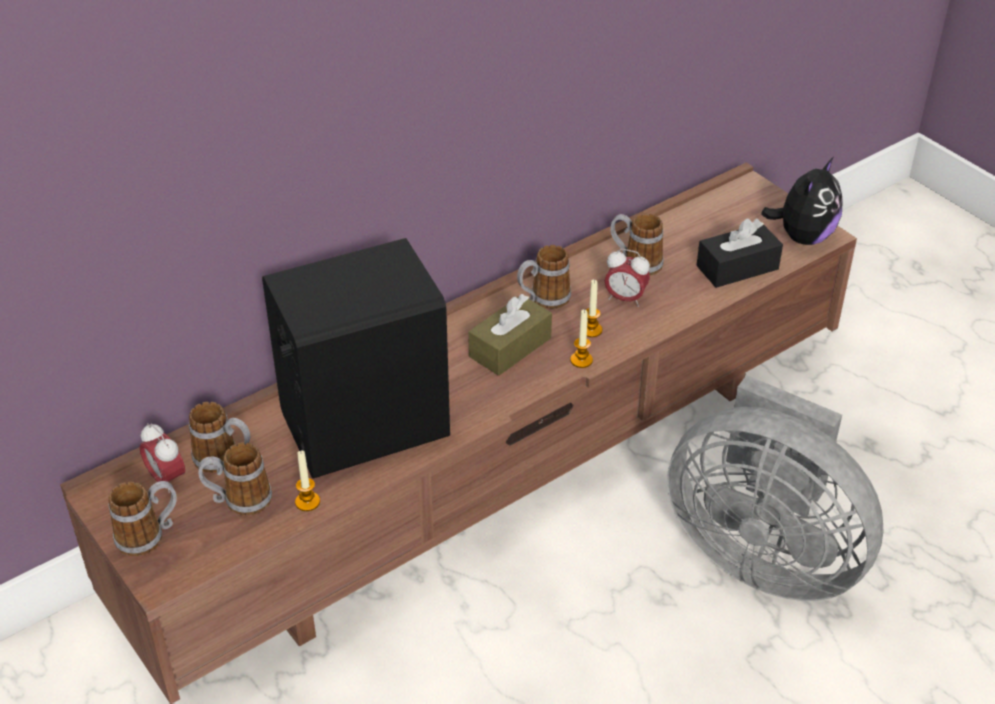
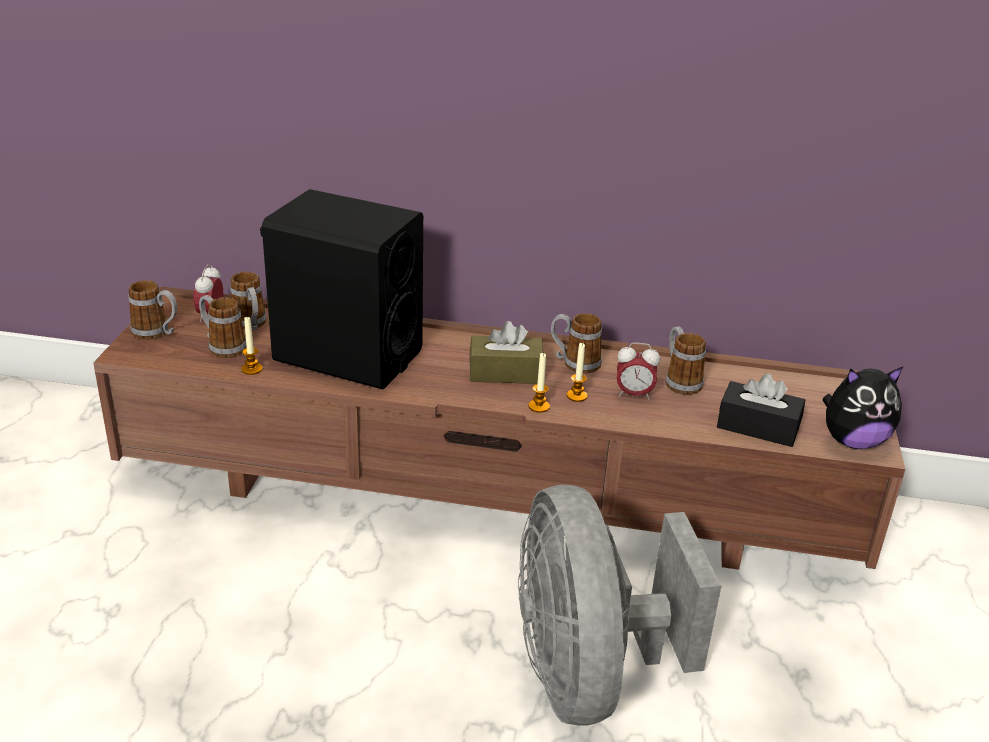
camera: 45 degrees right, 10 degrees down
(625, 299) = (634, 394): alarm clock -> alarm clock turned 60 degrees counterclockwise

